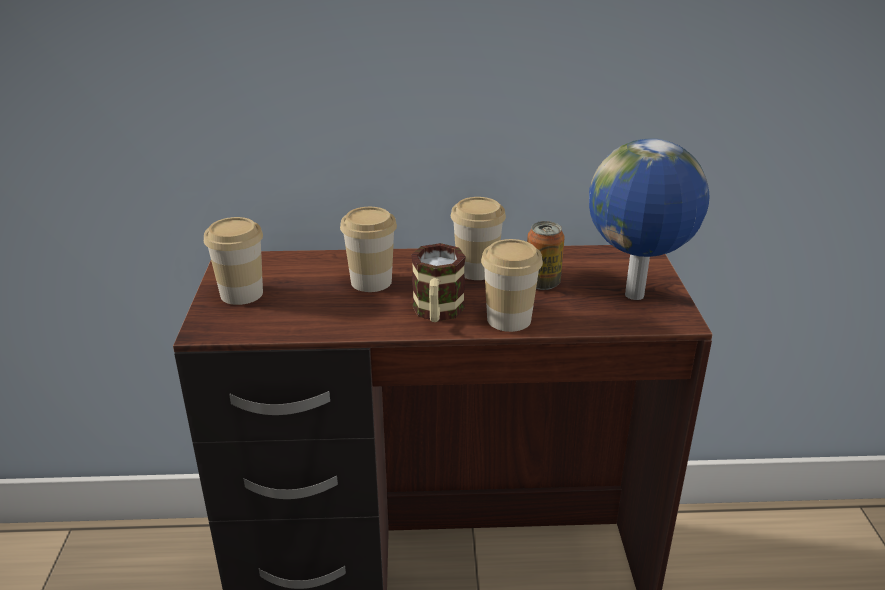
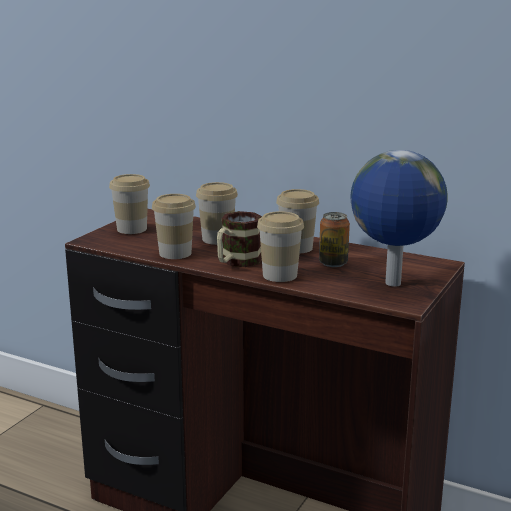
camera: 30 degrees right, 10 degrees down
(346, 320) = (175, 253): none -> cup

